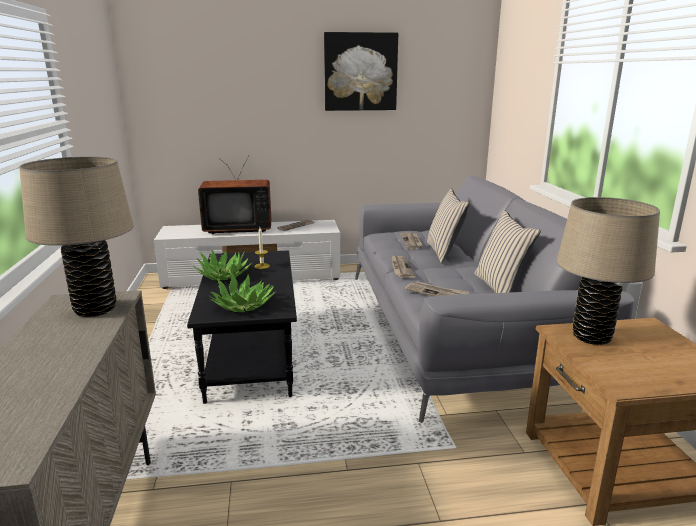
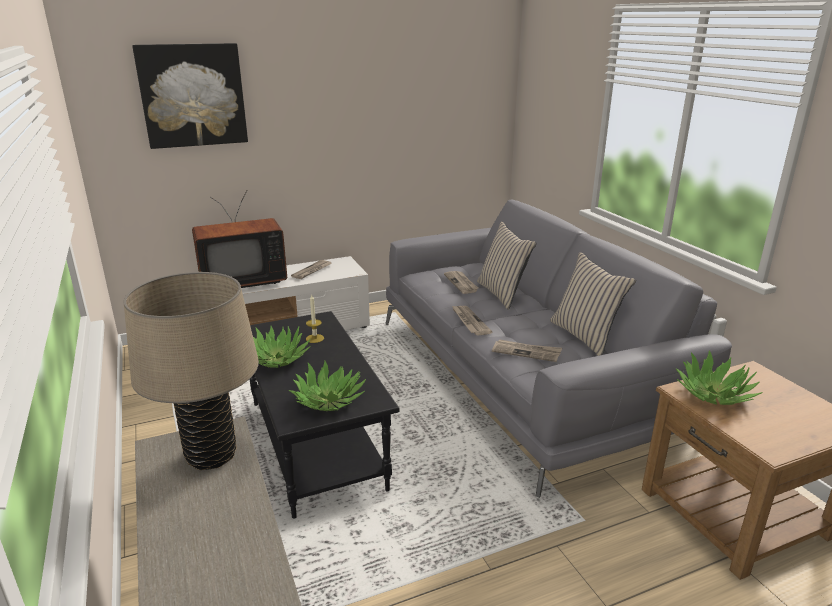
camera: 15 degrees left, 5 degrees up
(360, 72) = (373, 81): picture -> picture (193, 95)
(591, 337) = (713, 394): beige table lamp -> potted plant

